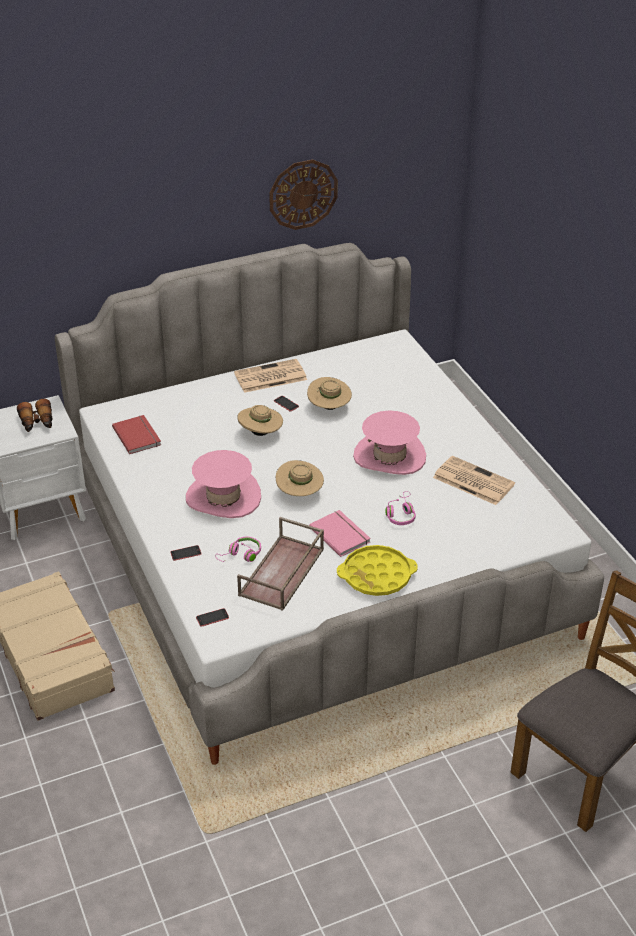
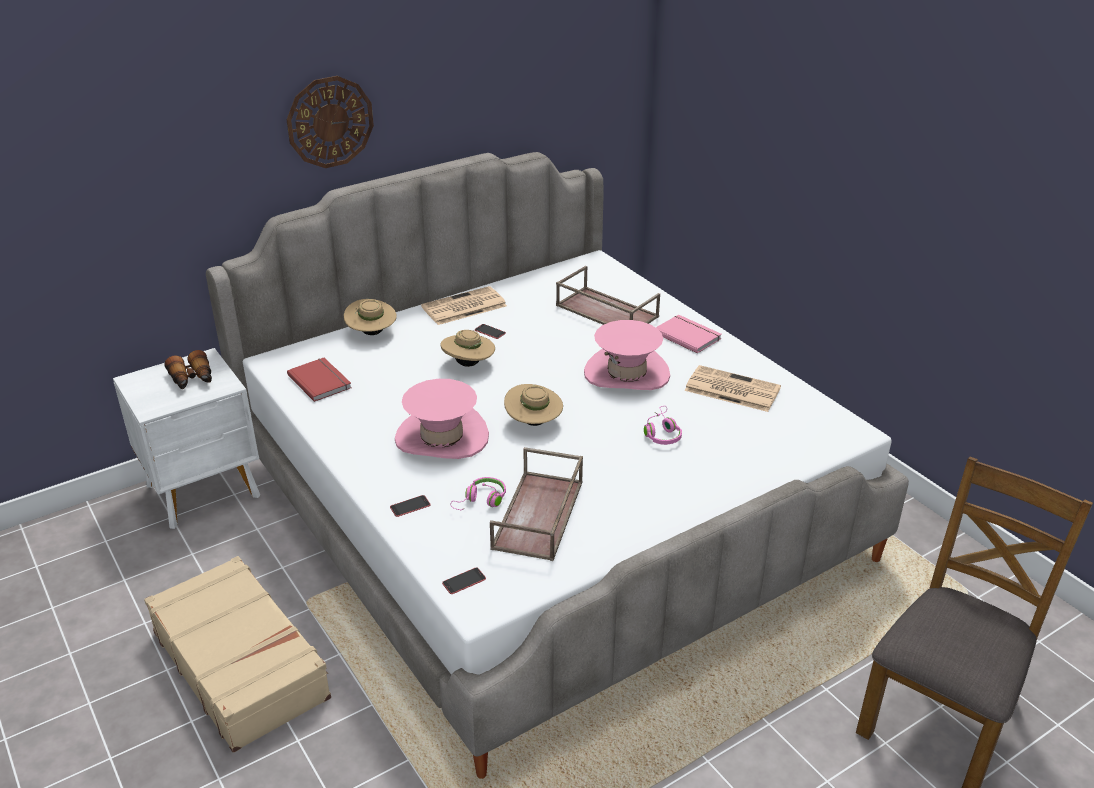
camera: 10 degrees left, 5 degrees down
(303, 194) = (483, 93): wall clock -> wall clock (330, 122)
(329, 407) = (540, 330): beige hat -> beige hat (372, 333)
(341, 534) = (598, 463): pink book -> pink book (688, 335)
(377, 576) = (657, 505): yellow tray -> none
(390, 393) = (605, 311): none -> brown tray

